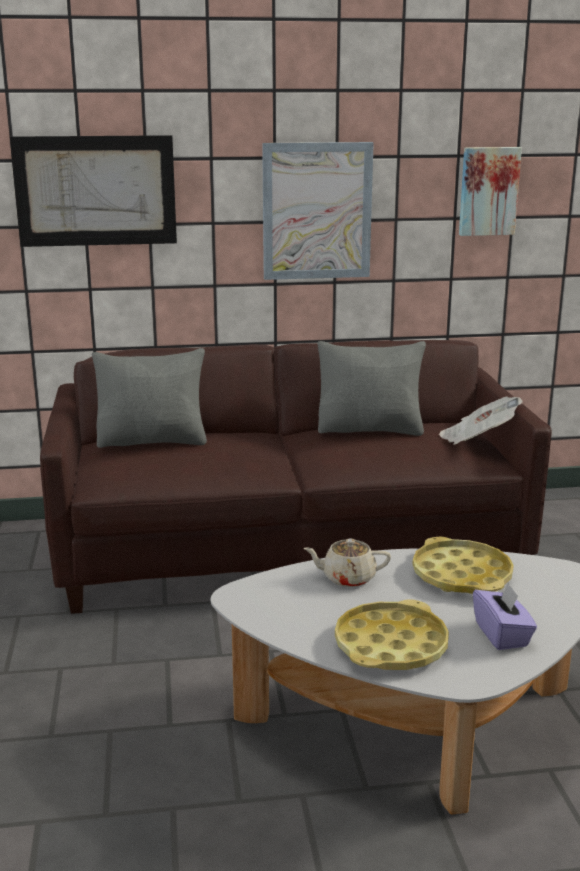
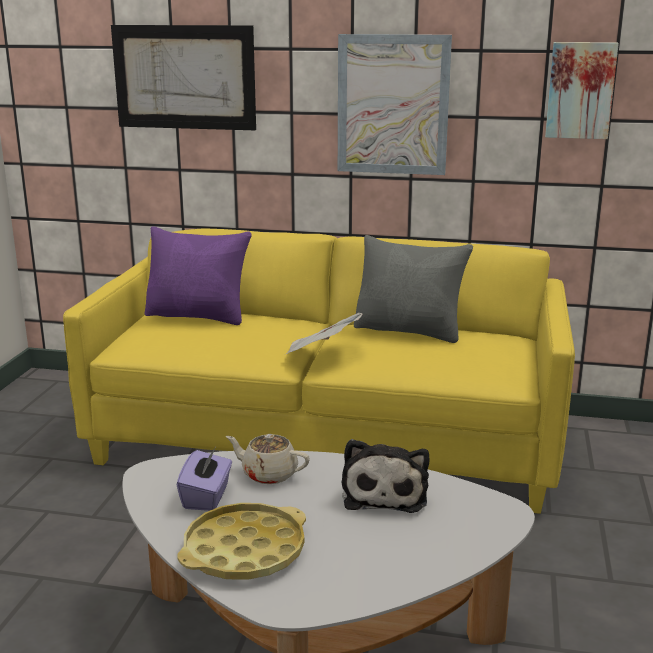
camera: 20 degrees right, 0 degrees up
(153, 441) = (198, 316): grey pillow -> purple pillow
(290, 550) = (327, 441): brown sofa -> yellow sofa
(461, 575) = (385, 493): yellow tray -> plush toy
(477, 439) = (512, 355): newspaper -> newspaper (322, 353)
(502, 635) = (367, 564): purple tissue box -> purple tissue box (207, 497)

